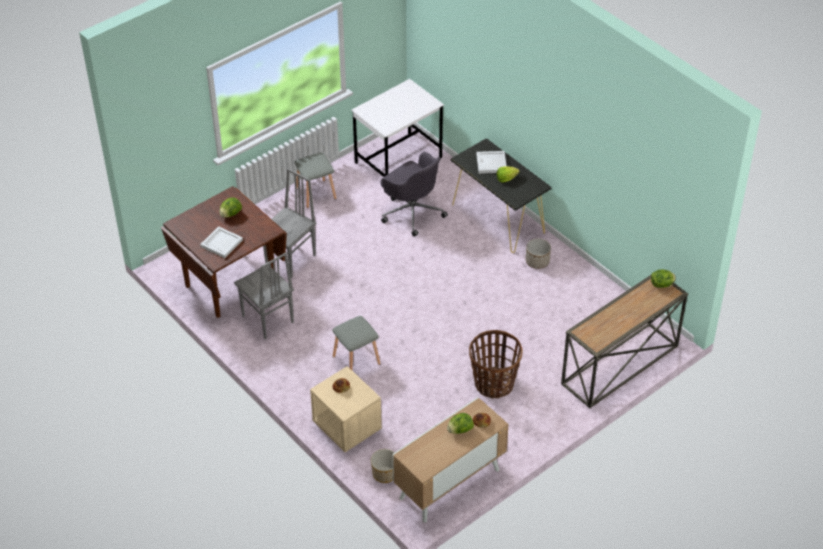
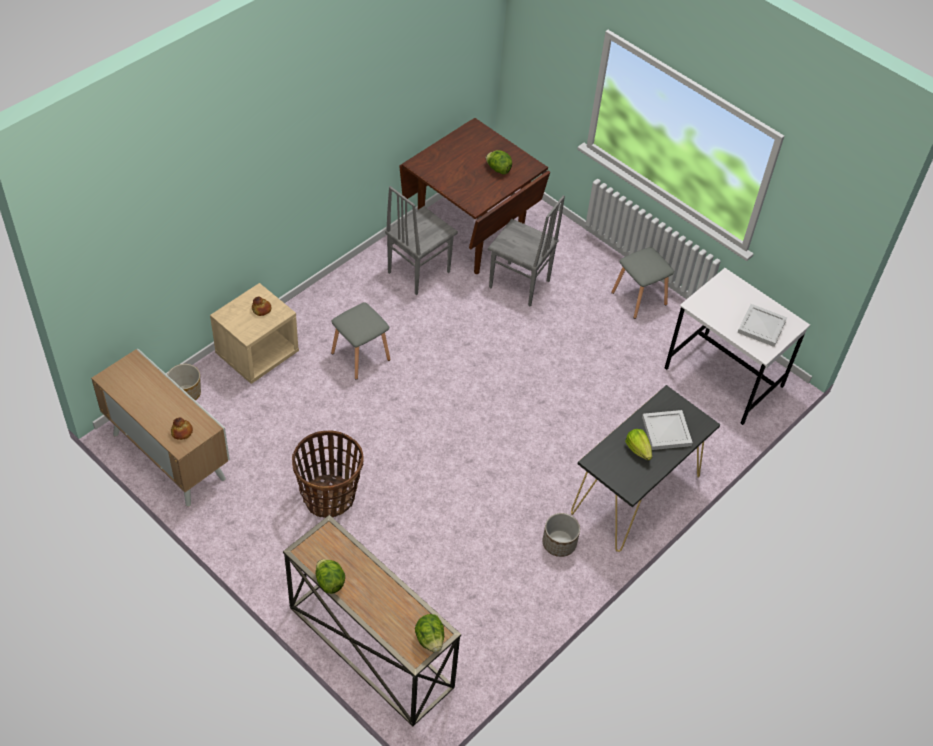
camera: 80 degrees right, 5 degrees up
(221, 244) = (447, 166): white tray -> white tray (760, 327)
(412, 212) = (627, 397): grey office chair -> none
(460, 430) = (170, 410): lettuce -> lettuce (329, 582)

